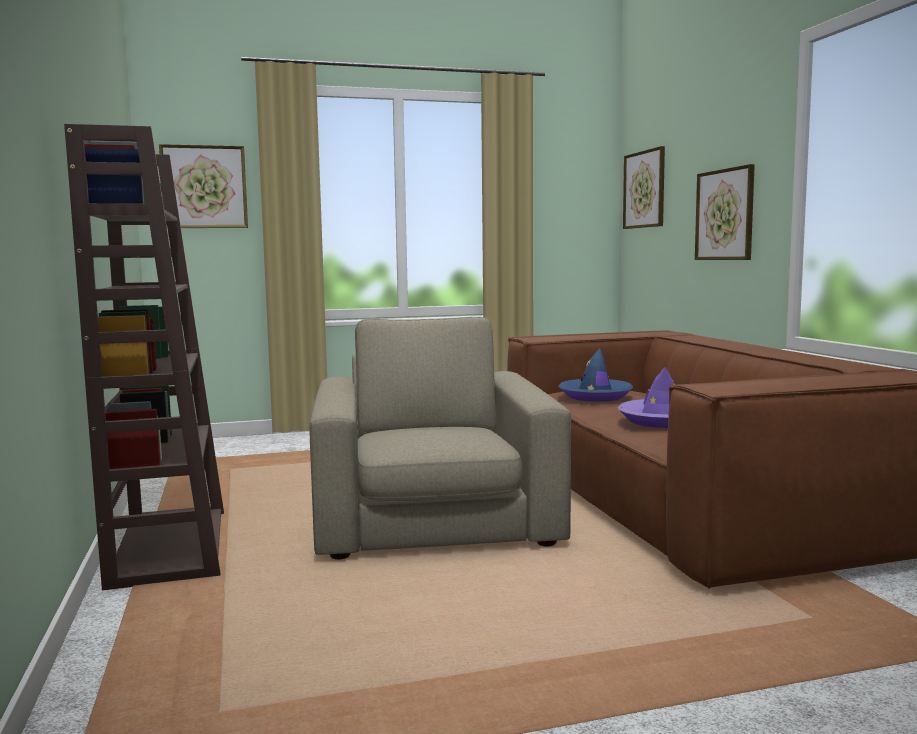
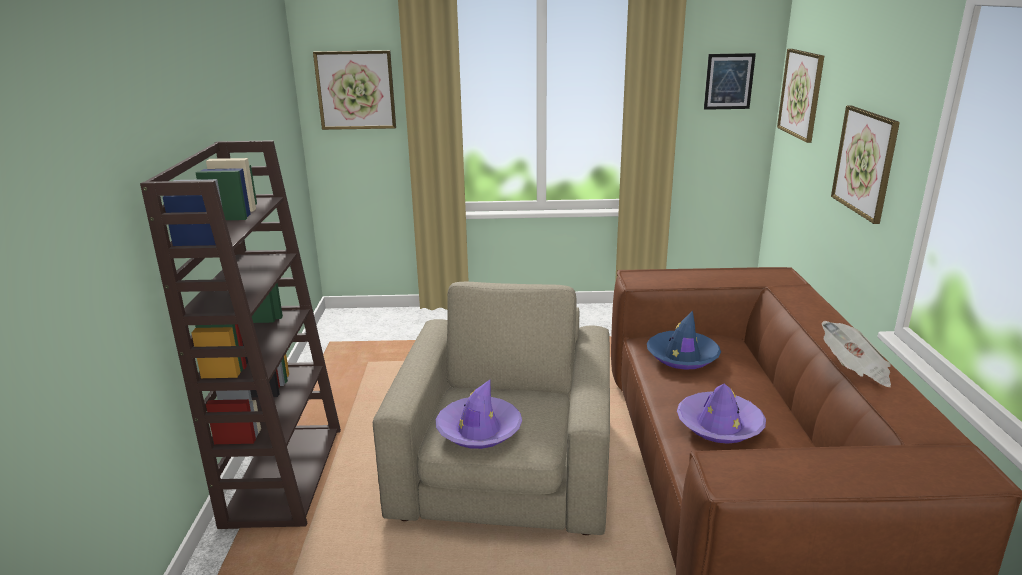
camera: 15 degrees right, 15 degrees up
(423, 437) = (479, 430): none -> purple hat
(574, 188) = (729, 81): none -> picture
(773, 355) = (854, 370): none -> newspaper

